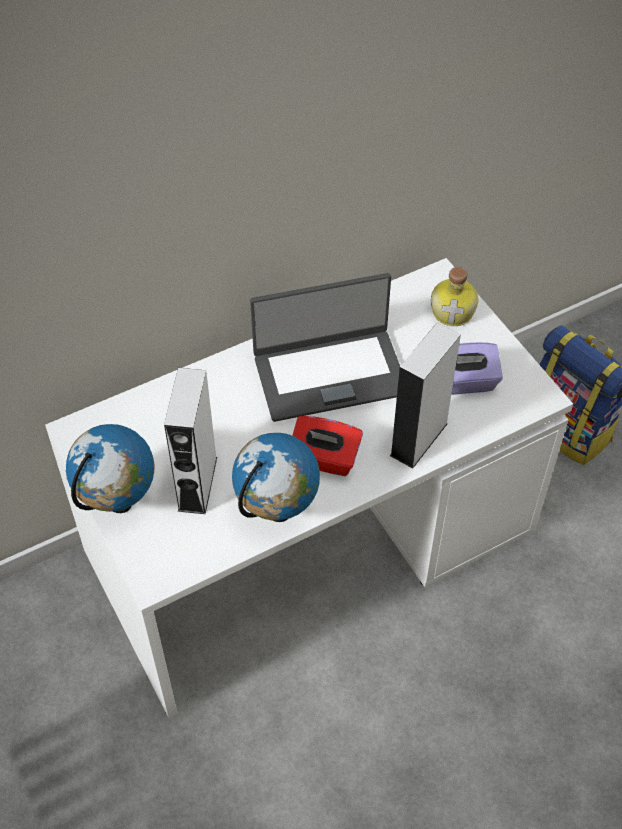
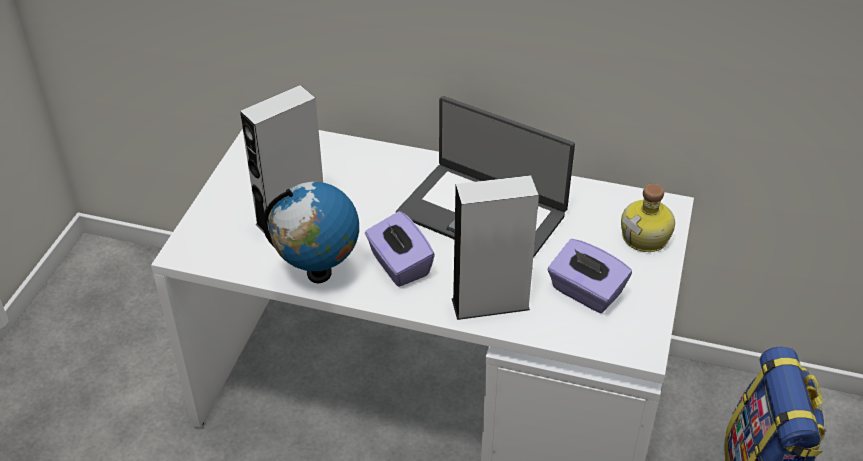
camera: 45 degrees right, 10 degrees down
(119, 502) = (227, 192): globe -> none
(324, 459) = (399, 265): red tissue box -> purple tissue box

